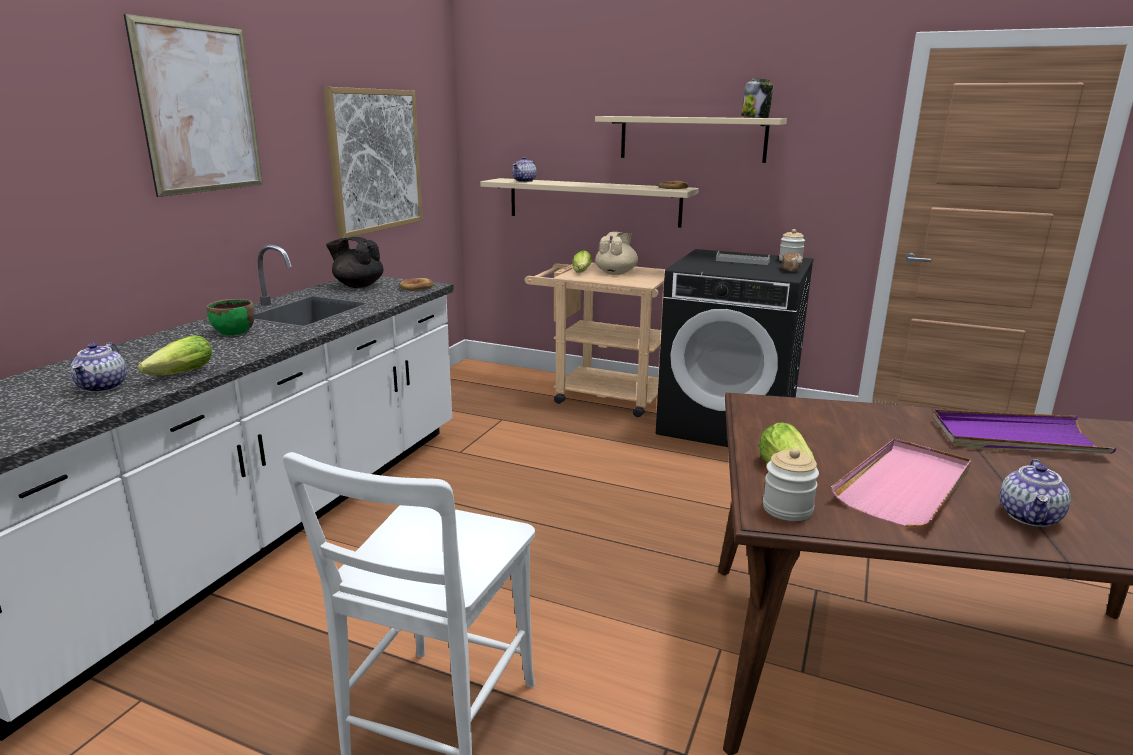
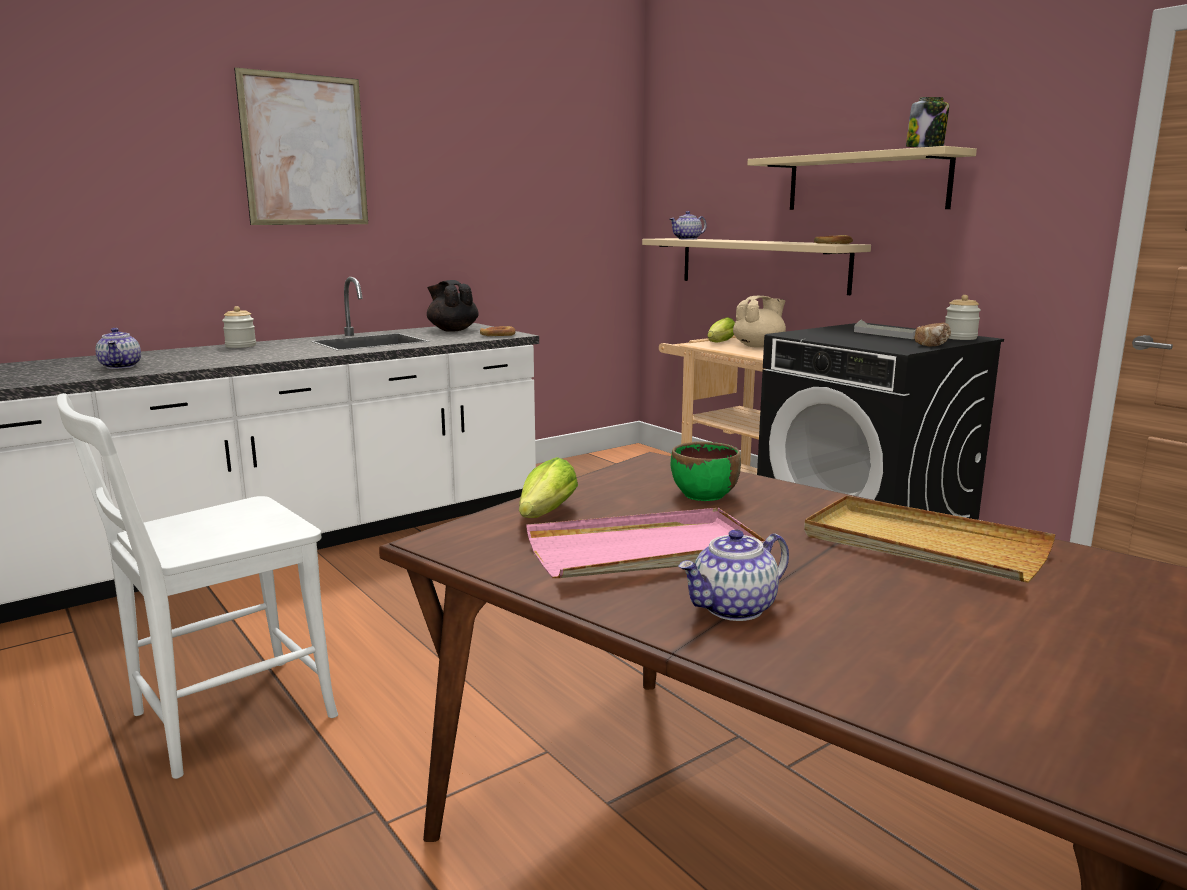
camera: 30 degrees right, 5 degrees down
(103, 387) = (121, 366): teapot -> teapot turned 45 degrees counterclockwise
(178, 375) = (179, 366): lettuce -> none
(234, 332) = (280, 348): green bowl -> green bowl (704, 495)
(375, 160) = (517, 211): picture -> none
(787, 509) = (468, 540): jar -> jar (241, 346)
(1015, 438) = (922, 545): purple tray -> beige tray

